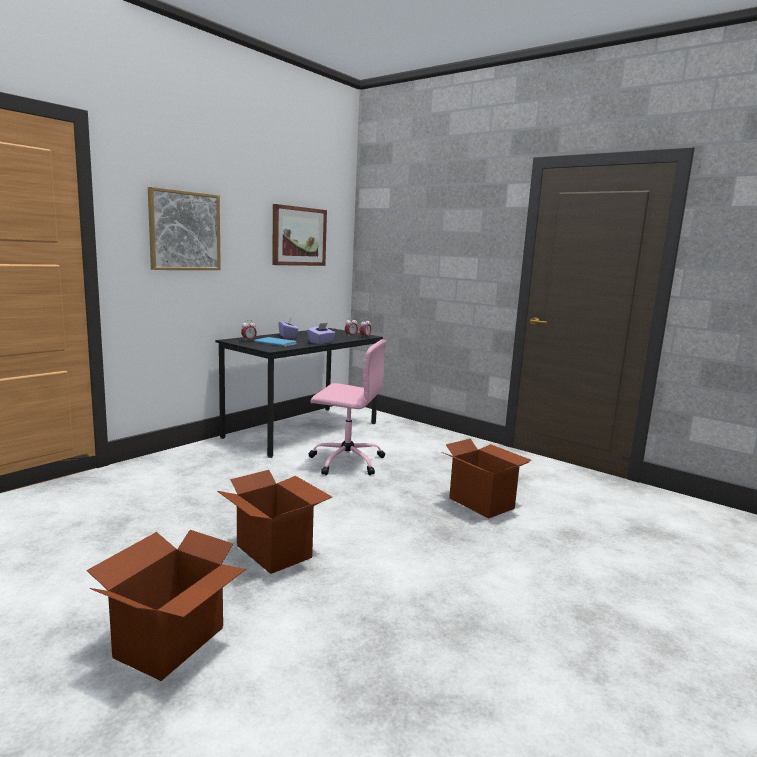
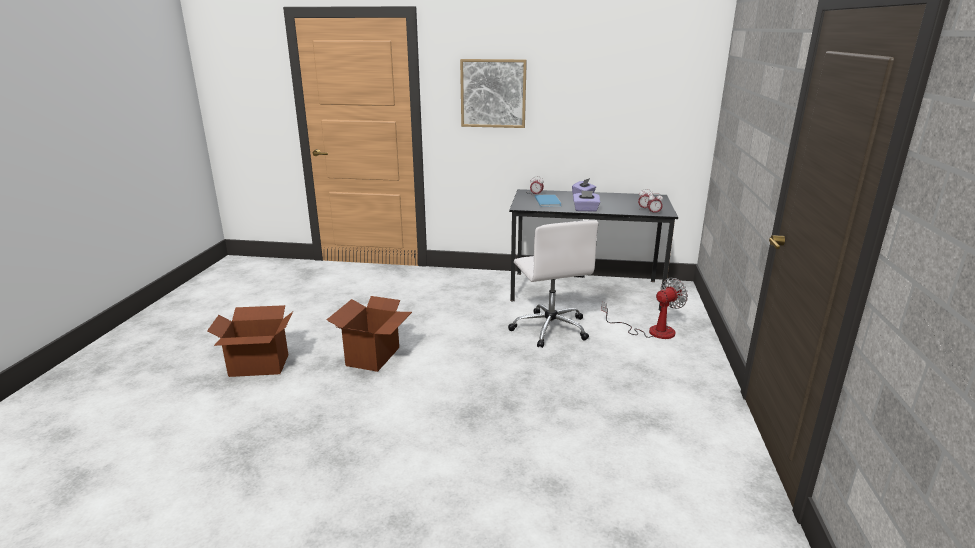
camera: 60 degrees right, 10 degrees up
(299, 236) = (628, 93): picture -> none
(345, 461) = (550, 328): pink office chair -> white office chair
(399, 436) = (651, 331): none -> fan
(482, 503) = (557, 416): cardboard box -> none

